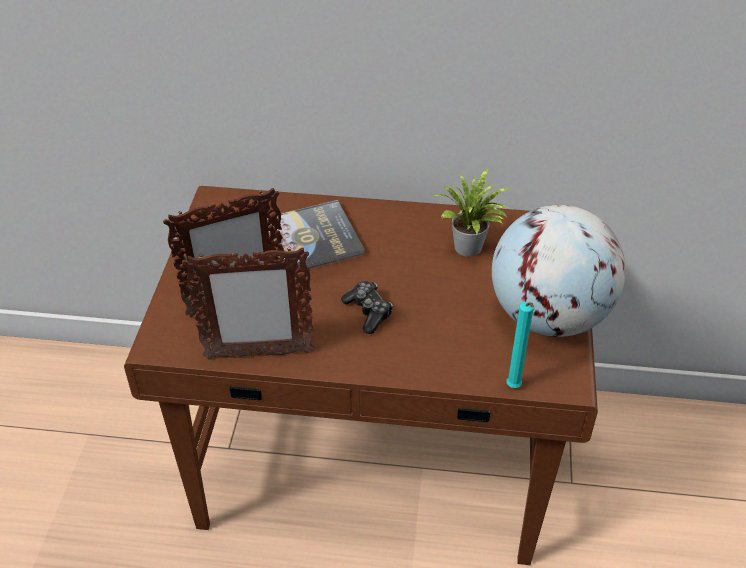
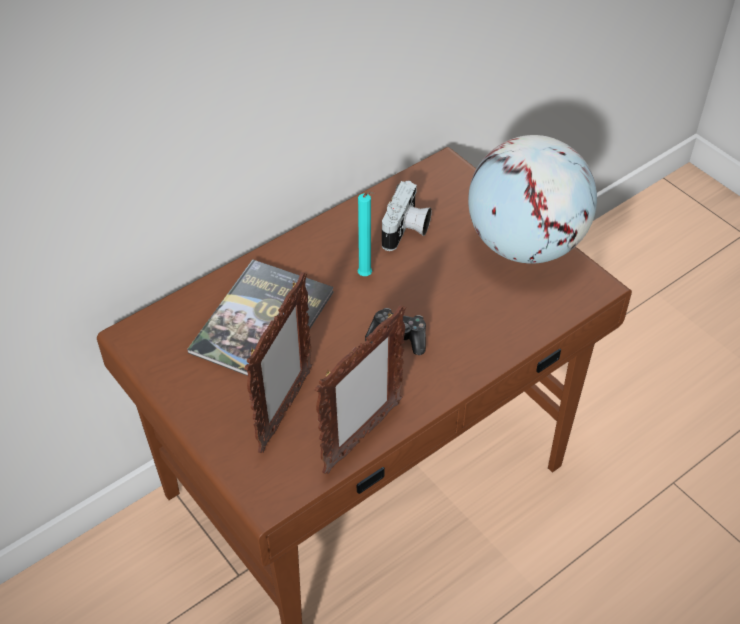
camera: 45 degrees left, 5 degrees up
(470, 250) = (406, 230): potted plant -> camera
(514, 388) = (569, 316): turquoise candle -> turquoise candle (366, 276)

